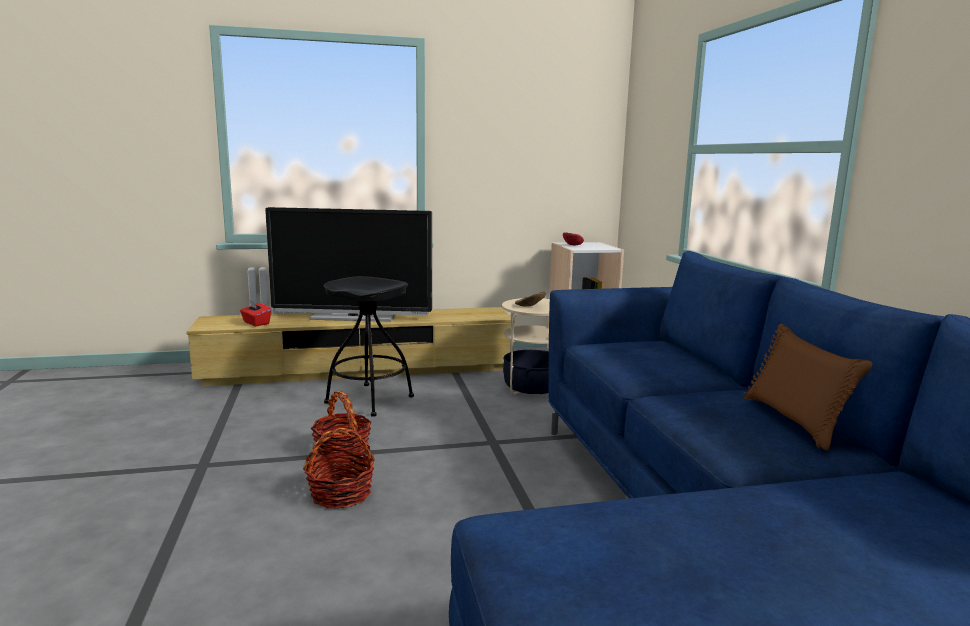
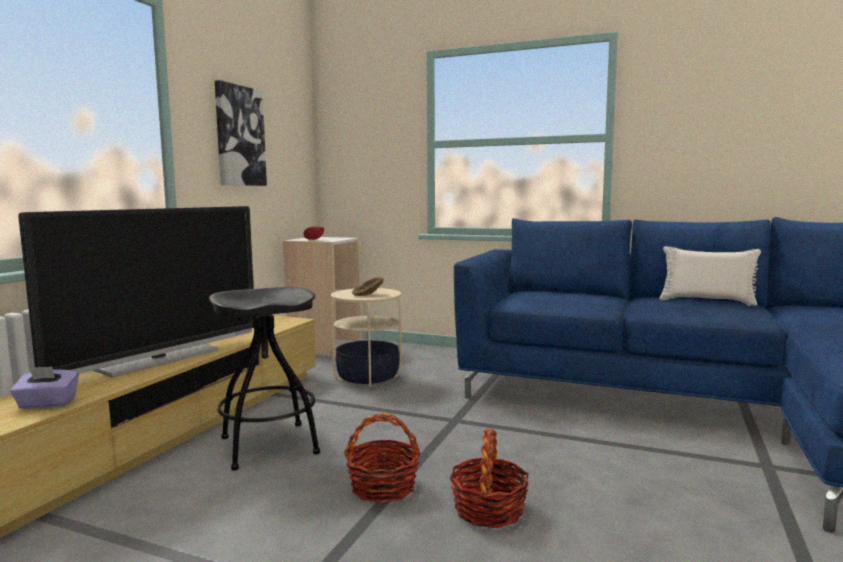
camera: 55 degrees left, 5 degrees down
(256, 323) = (47, 404): red tissue box -> purple tissue box
(506, 144) = (239, 136): none -> picture
(795, 422) = (706, 301): brown pillow -> white pillow

